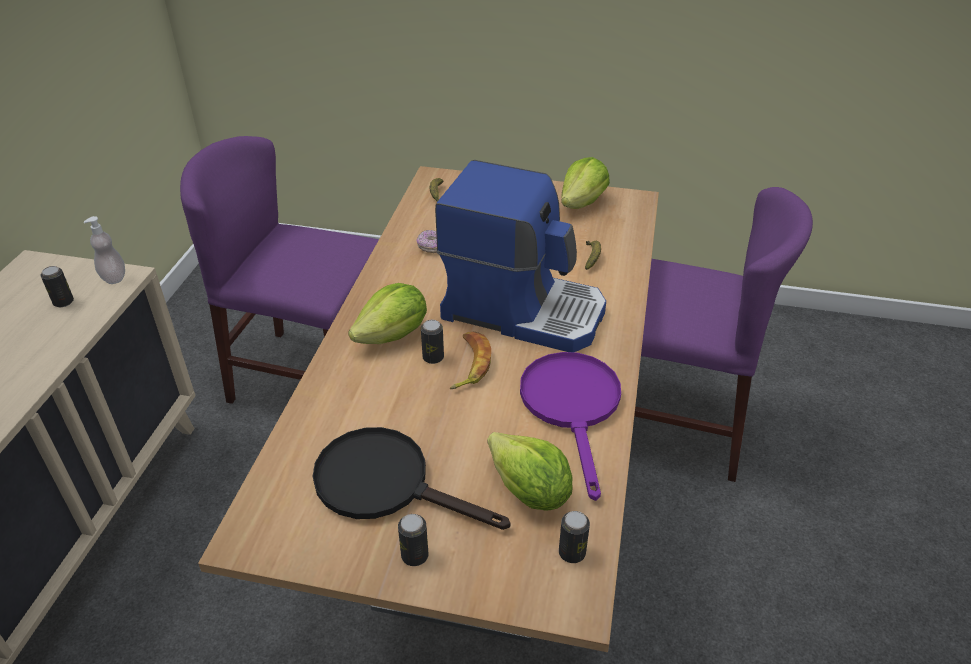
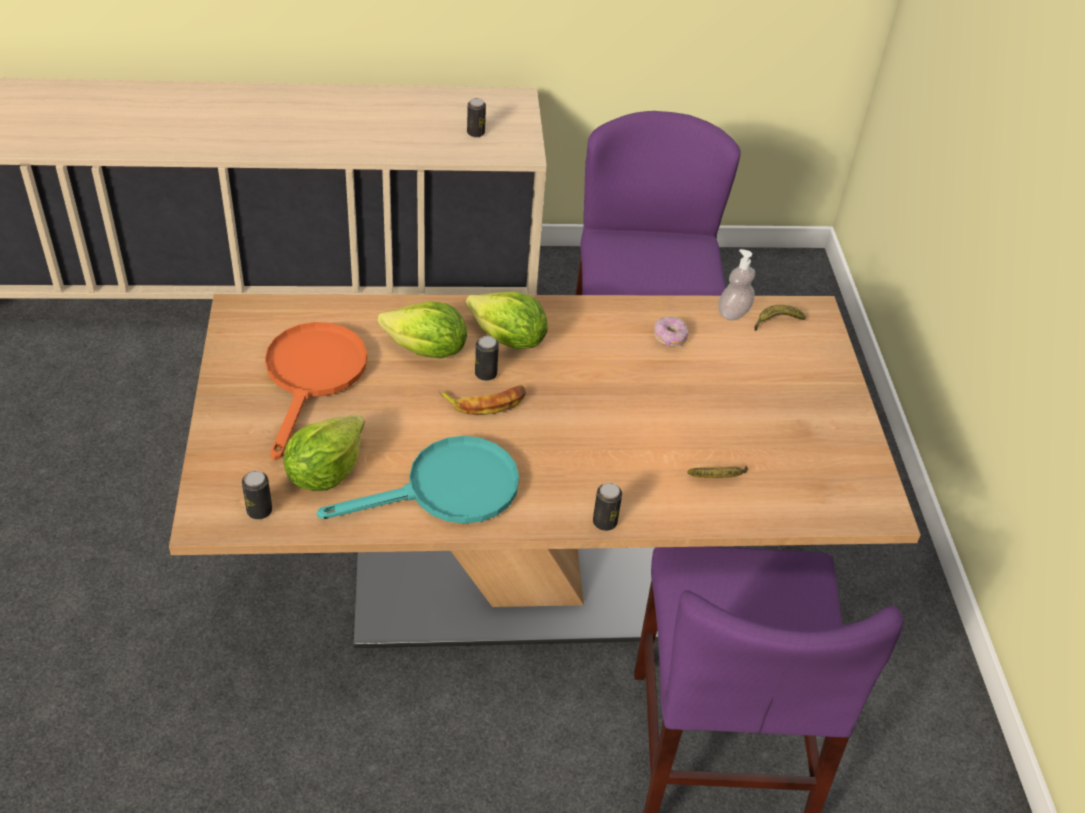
camera: 70 degrees right, 5 degrees up
(114, 277) = (520, 147): soap dispenser -> soap dispenser (733, 313)
(387, 483) = (313, 376): black frying pan -> orange frying pan
(415, 555) = (239, 409): can -> can (604, 522)
(523, 309) = (590, 430): coffee machine -> none
(573, 407) = (447, 490): purple frying pan -> turquoise frying pan
(582, 203) = (840, 456): lettuce -> lettuce (427, 350)

